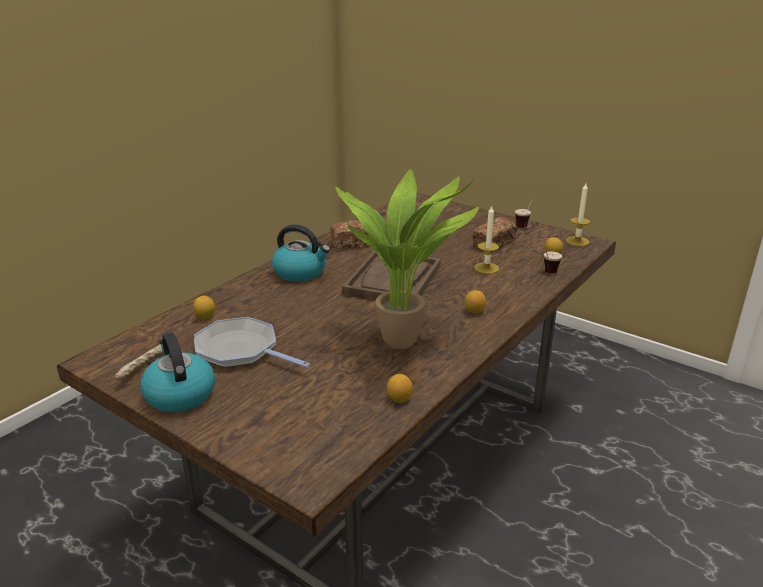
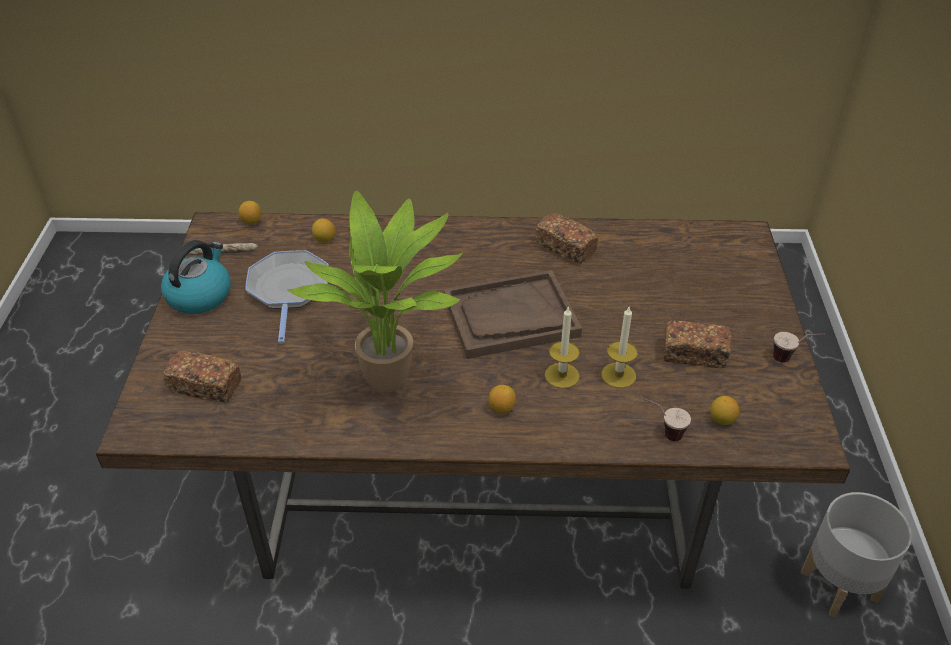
camera: 55 degrees right, 15 degrees up
(300, 272) = (461, 248): kettle -> none
(303, 425) = (206, 386): none -> bread
(399, 399) = (286, 427): lemon -> lemon (251, 221)
(577, 241) = (798, 428): candle -> candle (562, 375)
(580, 360) = (839, 586): none -> grey planter

